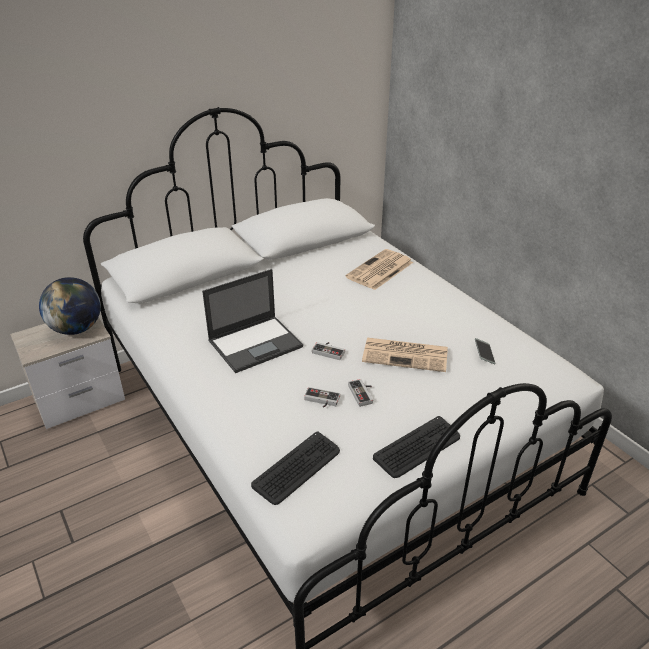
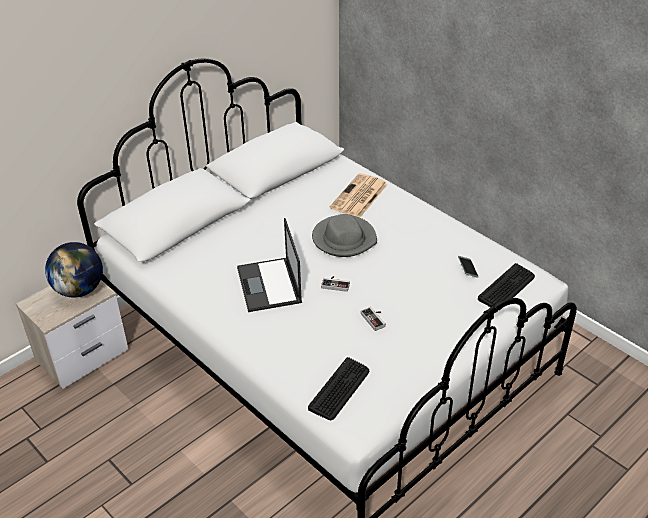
camera: 10 degrees left, 5 degrees up
(256, 343) = (269, 285): laptop -> laptop turned 120 degrees clockwise
(321, 401) = (342, 330): game controller -> none
(352, 307) = (344, 238): none -> grey hat
(406, 355) = (403, 279): newspaper -> none
(417, 447) = (430, 358): keyboard -> keyboard (507, 288)

